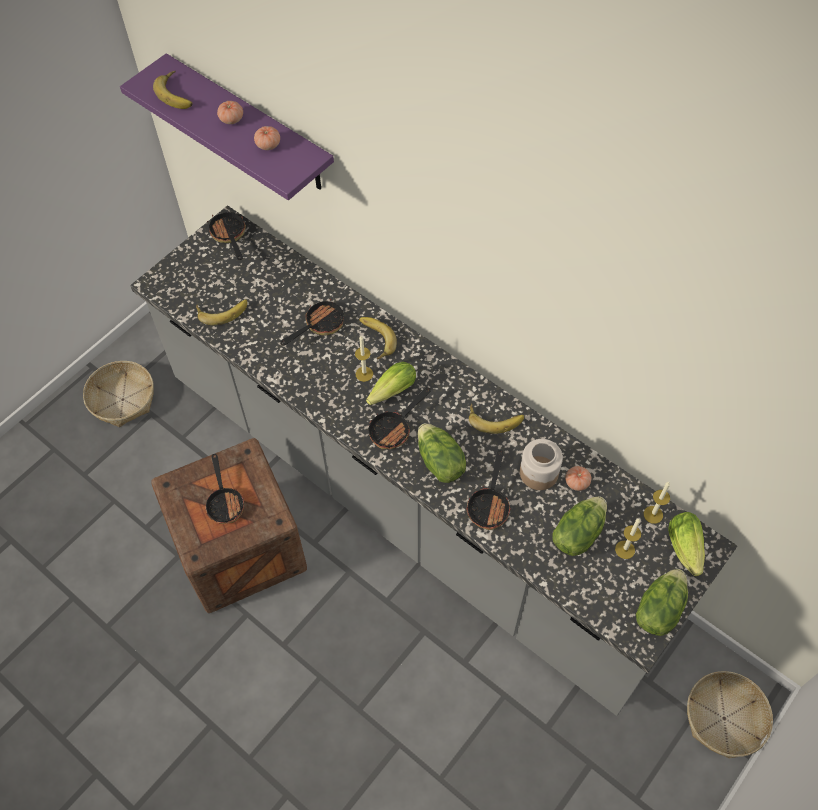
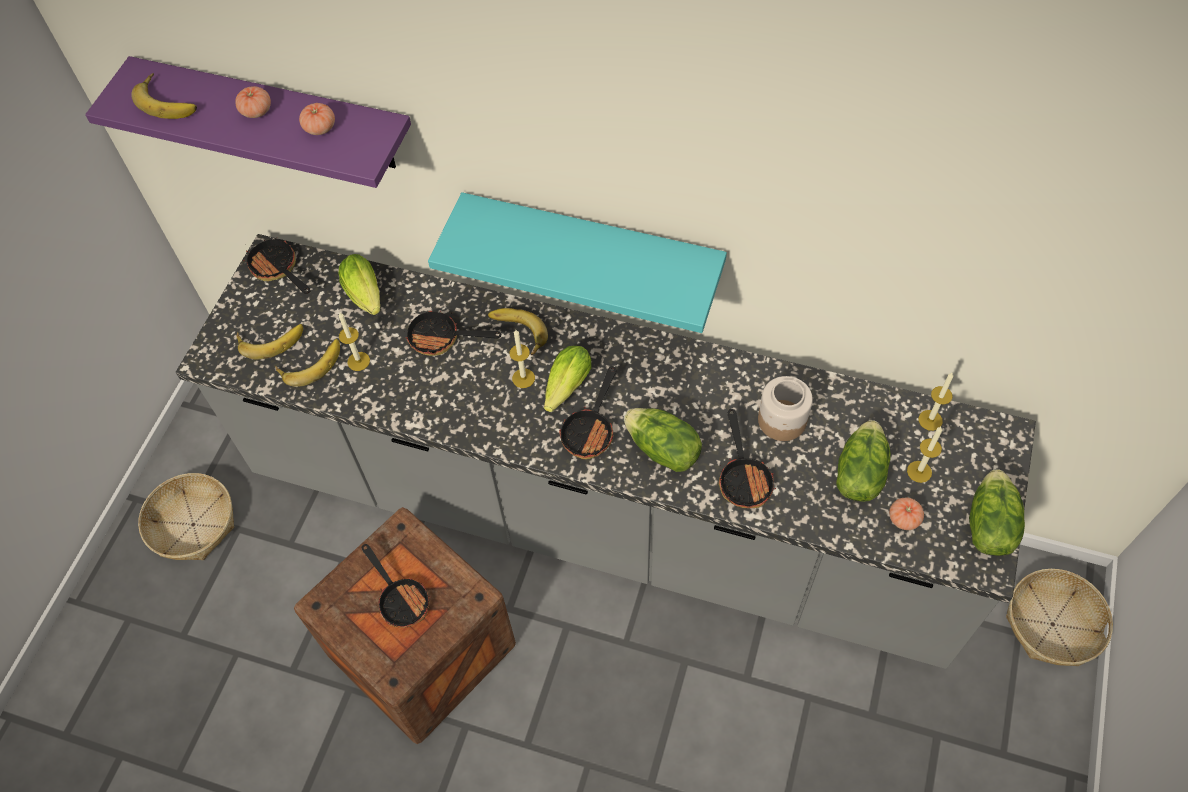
camera: 20 degrees left, 0 degrees up
(255, 321) = (358, 361): none -> candle
(319, 325) = (442, 339): frying pan -> frying pan turned 105 degrees counterclockwise
(442, 293) = (592, 246): none -> turquoise shelf
(495, 418) = (702, 375): banana -> banana (271, 339)
(577, 482) = (829, 415): tomato -> tomato (904, 519)
(685, 551) = (985, 447): lettuce -> lettuce (366, 297)

